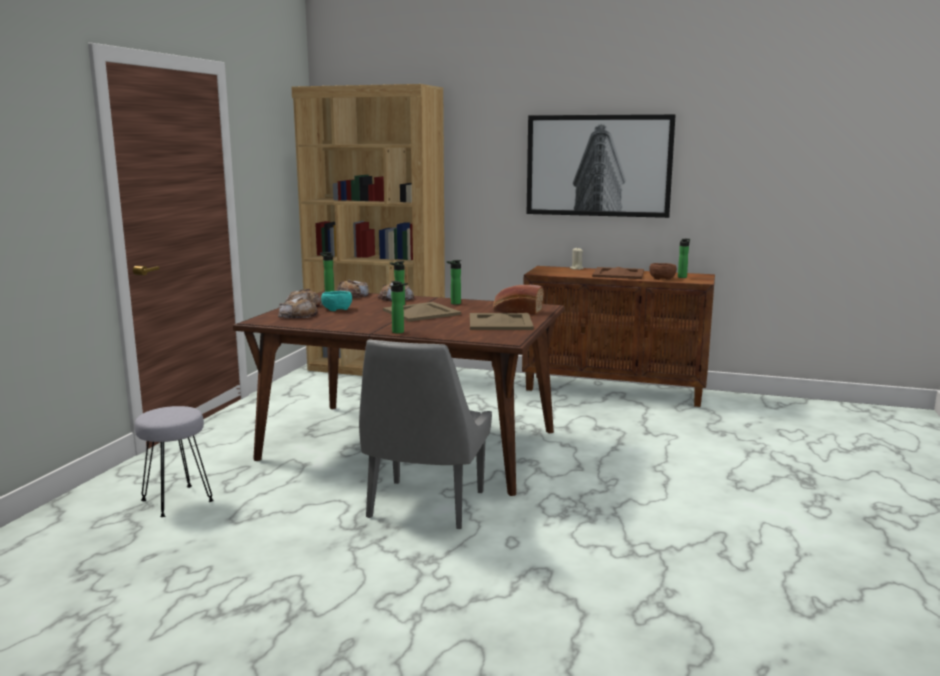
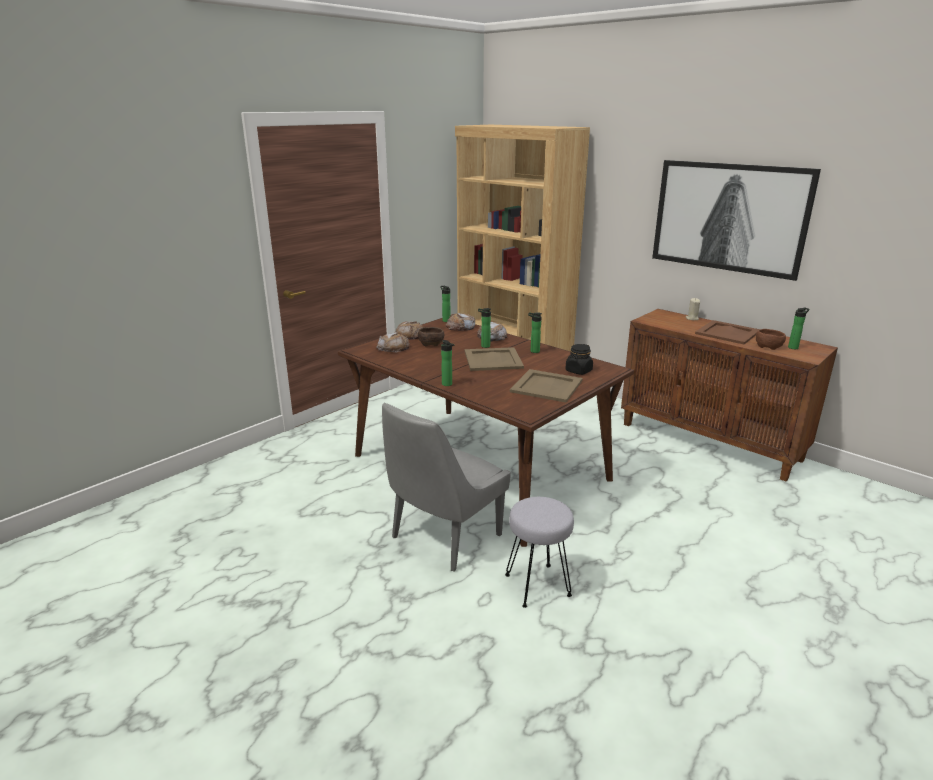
camera: 25 degrees right, 10 degrees up
(177, 501) = (279, 483): grey stool -> grey stool (537, 586)
(336, 308) = (431, 343): turquoise bowl -> brown bowl
(516, 311) = (578, 371): bread -> black jar

